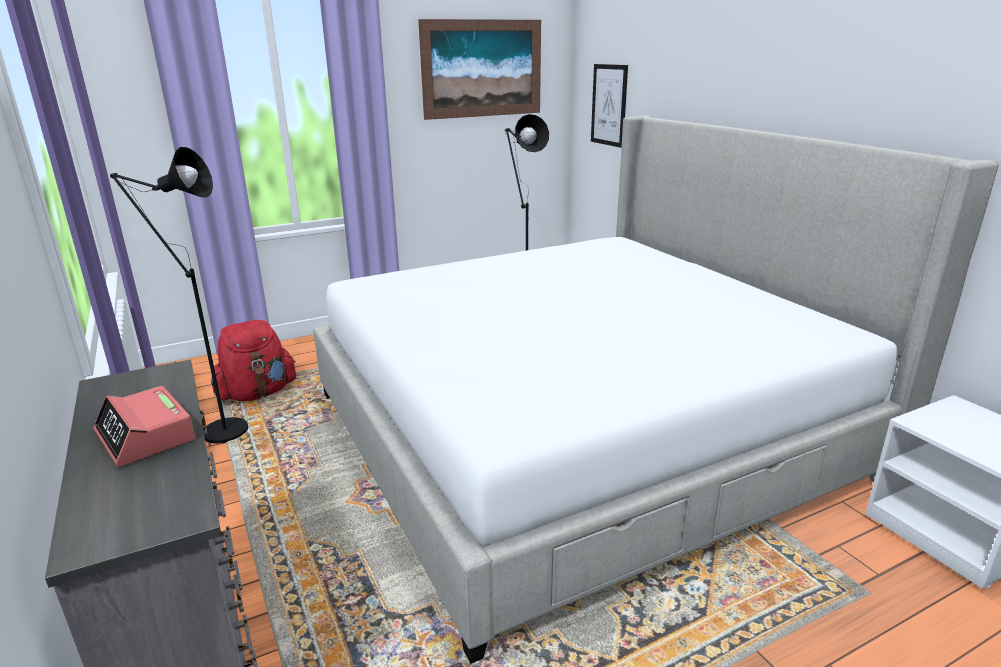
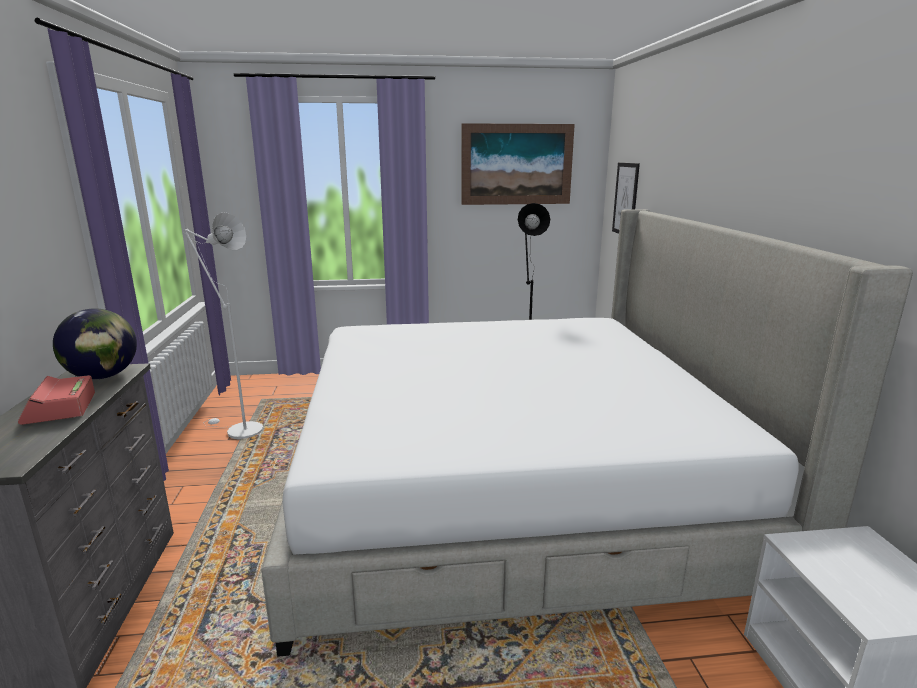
camera: 20 degrees right, 5 degrees down
(148, 386) = (103, 376): none -> globe
(216, 432) = (239, 430): black floor lamp -> white floor lamp
(257, 393) = (286, 407): red backpack -> none

